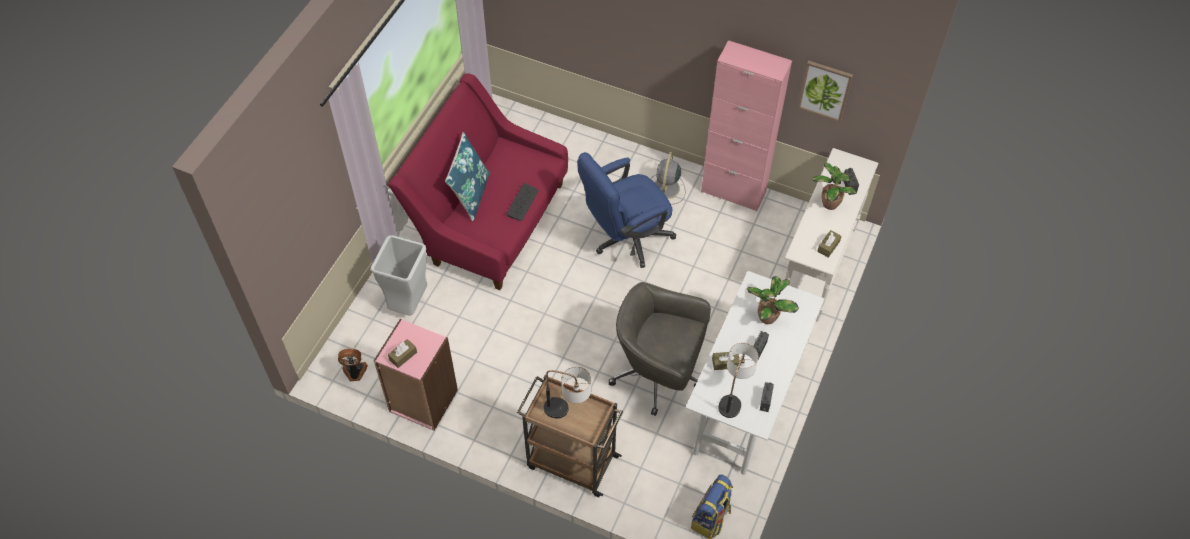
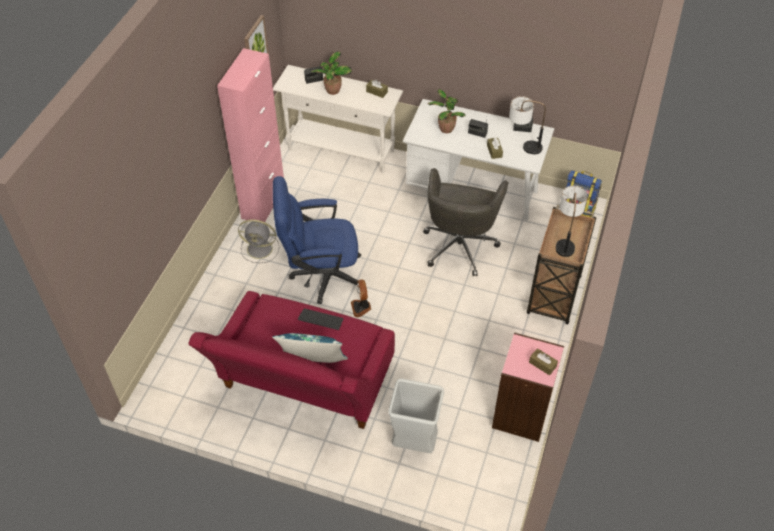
camera: 95 degrees left, 5 degrees down
(355, 372) = (502, 480): fan -> fan (361, 307)
(625, 239) = (320, 275): blue office chair -> blue office chair turned 120 degrees clockwise

